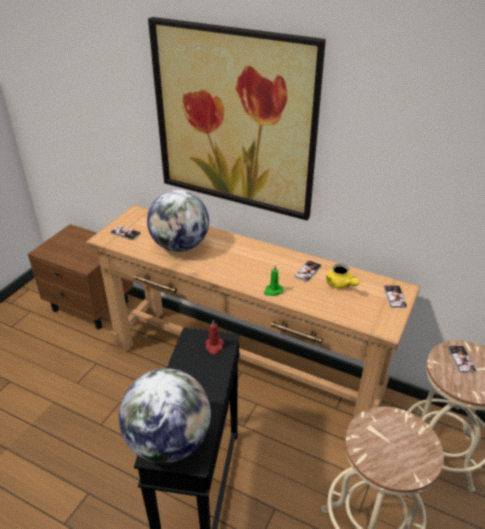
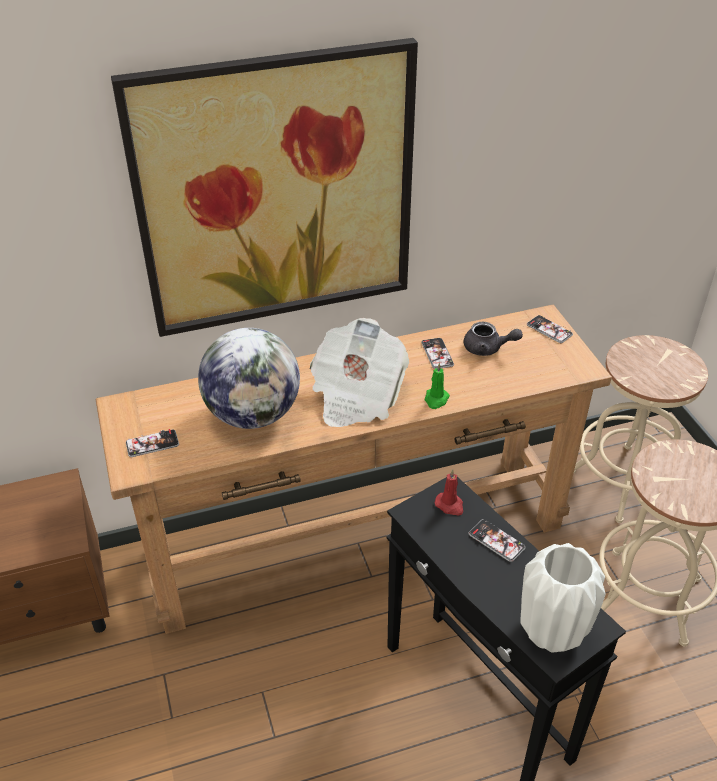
camera: 45 degrees left, 5 degrees up
(169, 441) = (551, 631): globe -> white vase
(237, 265) = (356, 395): none -> newspaper
(340, 285) = (487, 348): yellow teapot -> grey teapot
(461, 359) = (639, 360): phone -> phone (496, 541)

